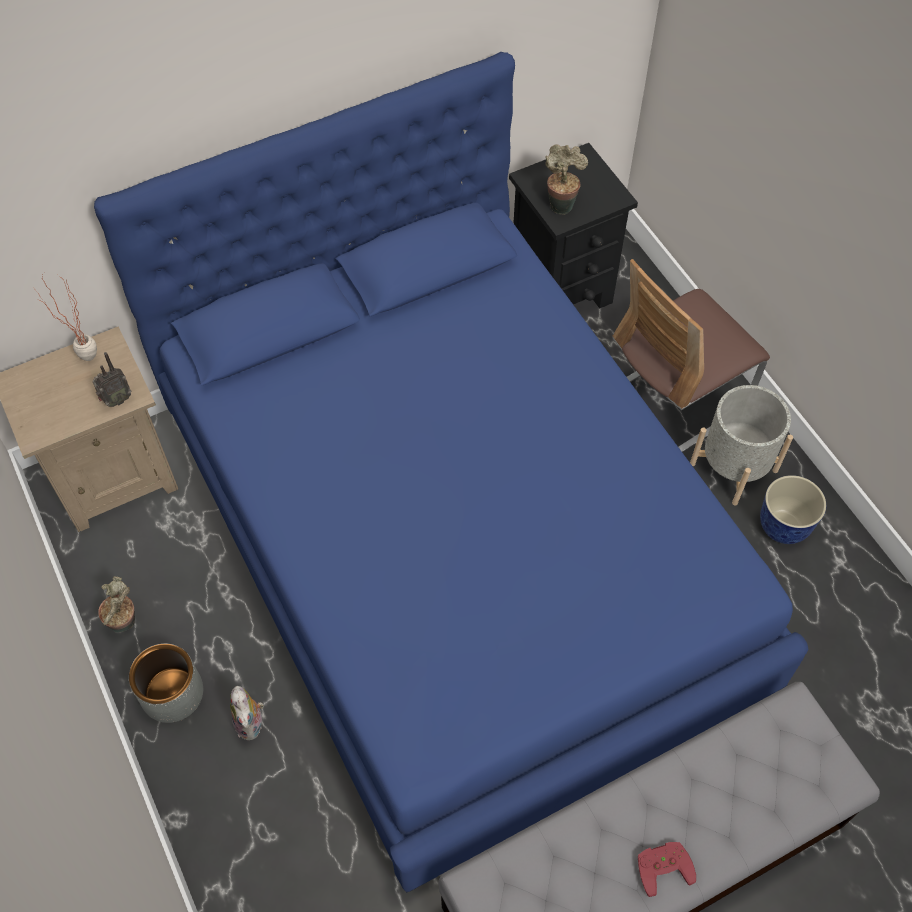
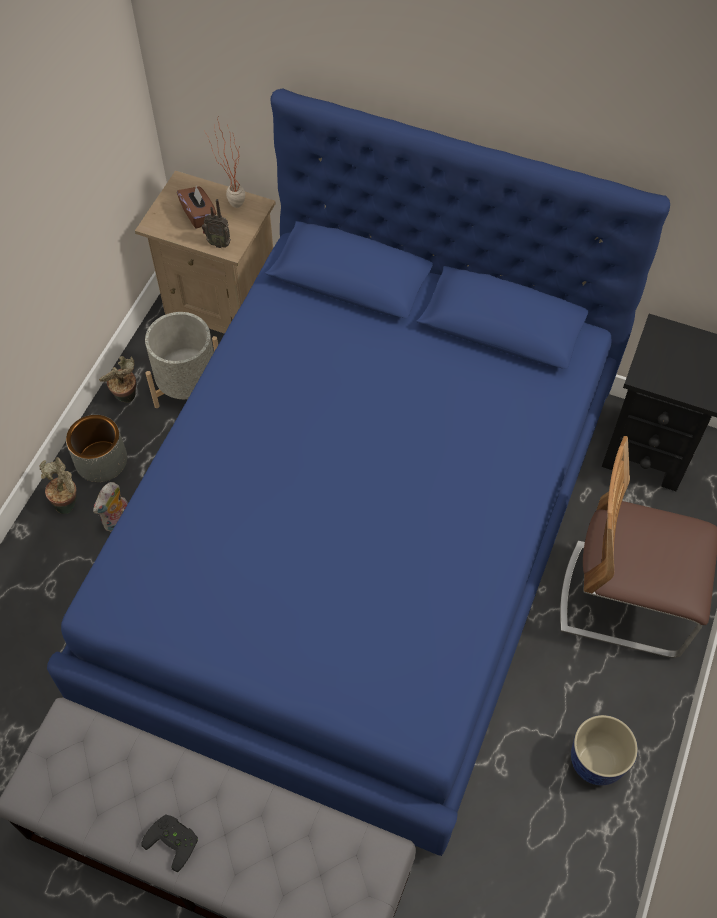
camera: 50 degrees right, 0 degrees up
(66, 393) = (199, 215): none -> brown tissue box
(561, 204) = (658, 365): potted plant -> potted plant (68, 503)
(663, 865) = (174, 840): red game controller -> black game controller
(733, 467) = (614, 686): grey planter -> grey planter (189, 389)

